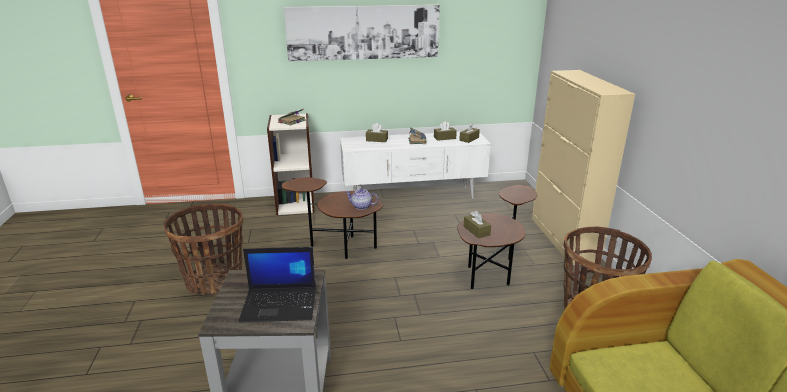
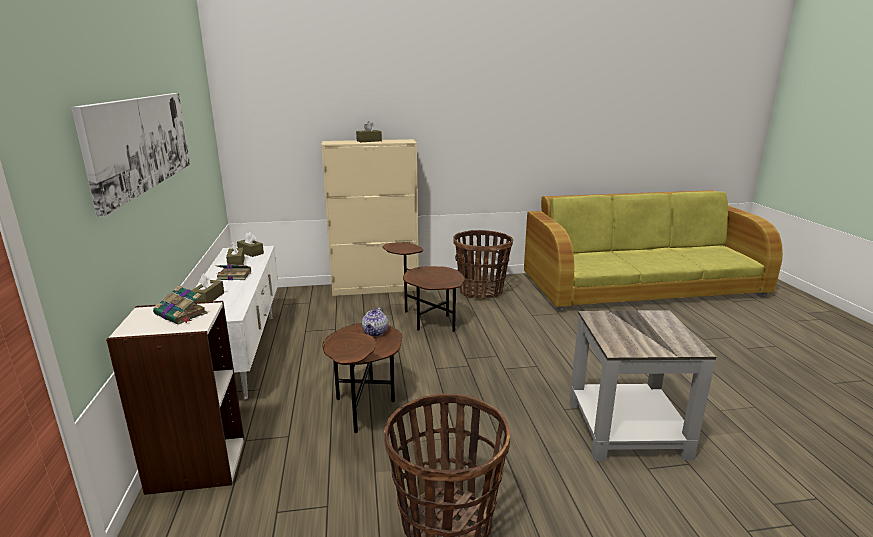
camera: 90 degrees left, 5 degrees down
(280, 304) = (645, 324): laptop -> none
(476, 231) = (438, 281): brown tissue box -> brown tissue box (369, 141)

